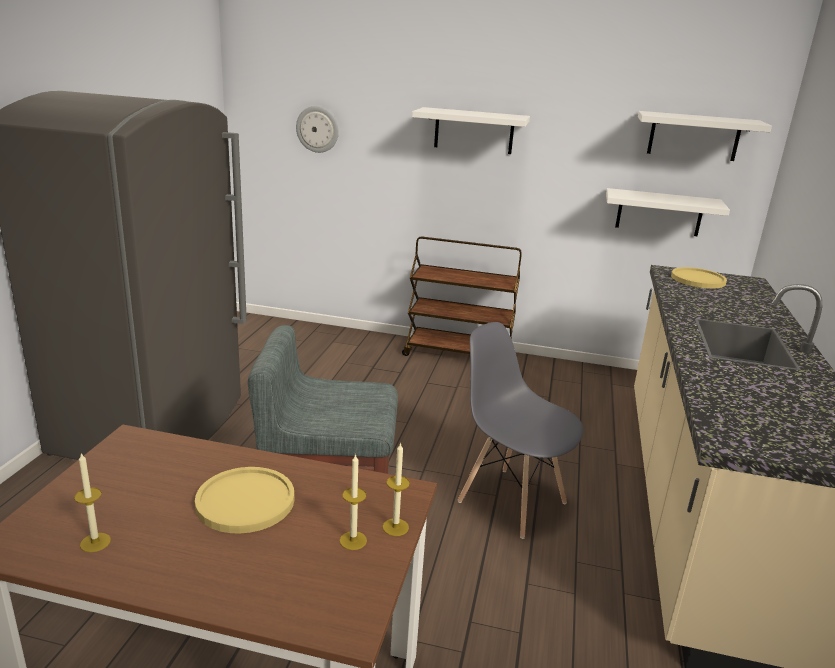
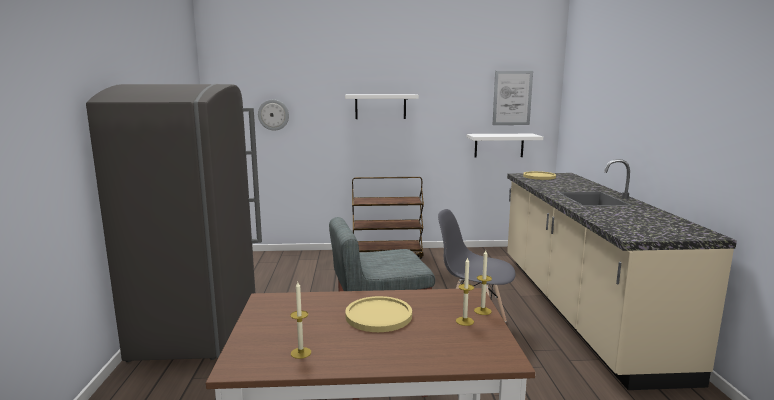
camera: 15 degrees left, 10 degrees down
(694, 136) = (512, 98): white shelf -> picture

